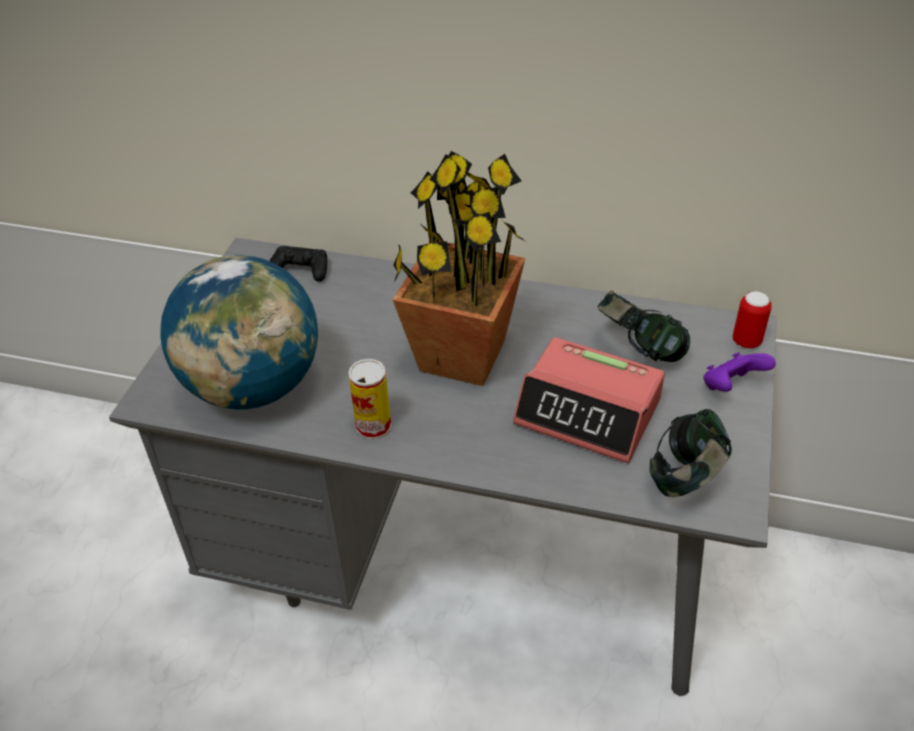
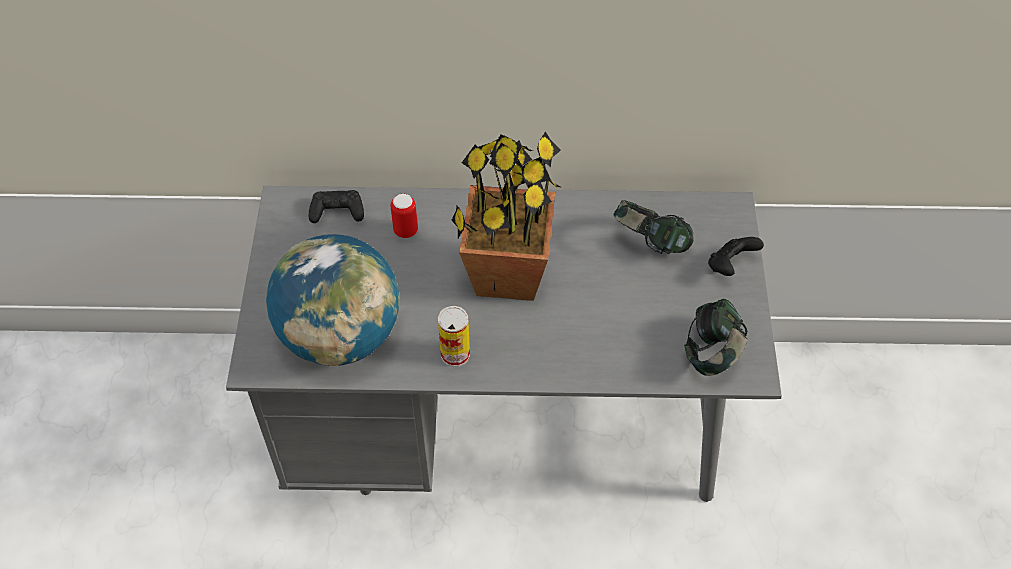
camera: 15 degrees left, 10 degrees up
(588, 412) = (624, 309): alarm clock -> none
(731, 387) = (730, 266): purple game controller -> black game controller
(746, 341) = (733, 220): can -> can (405, 231)

